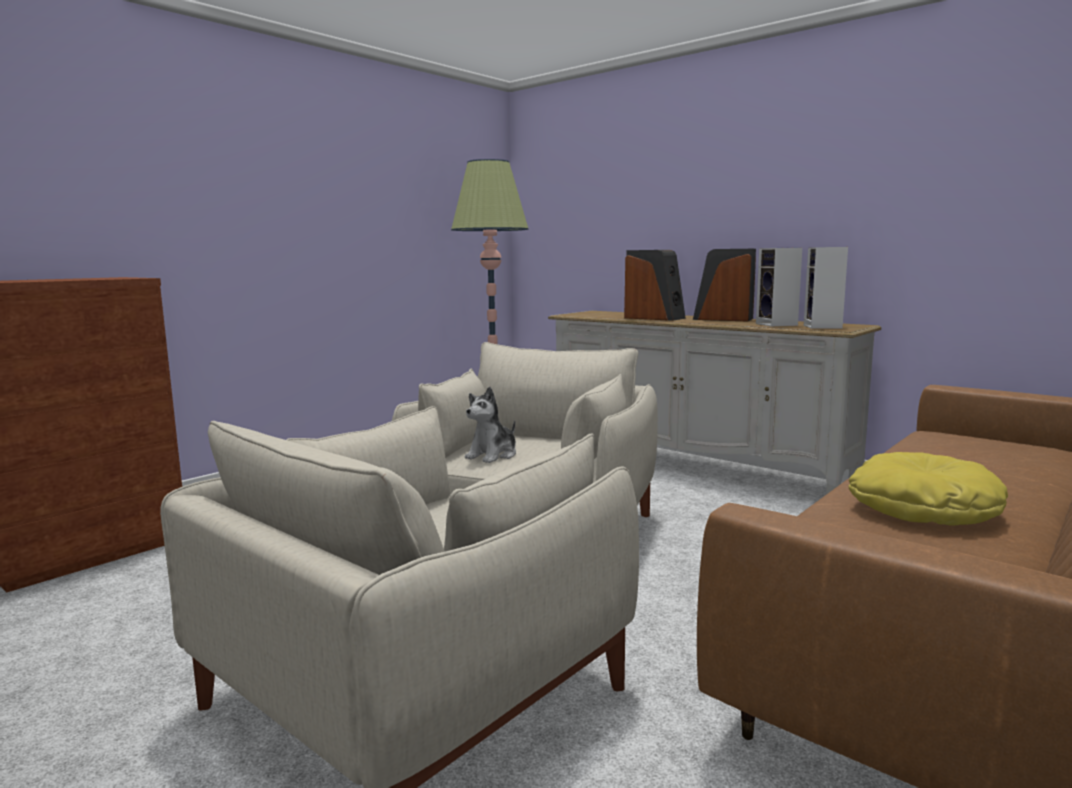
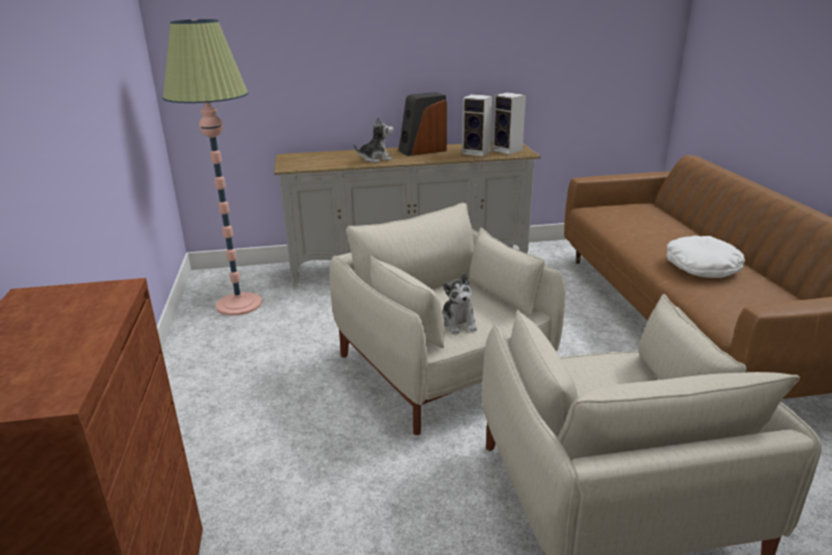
camera: 50 degrees left, 15 degrees up
(654, 318) = (376, 159): speaker -> plush toy
(925, 510) = (703, 267): yellow pillow -> white pillow

